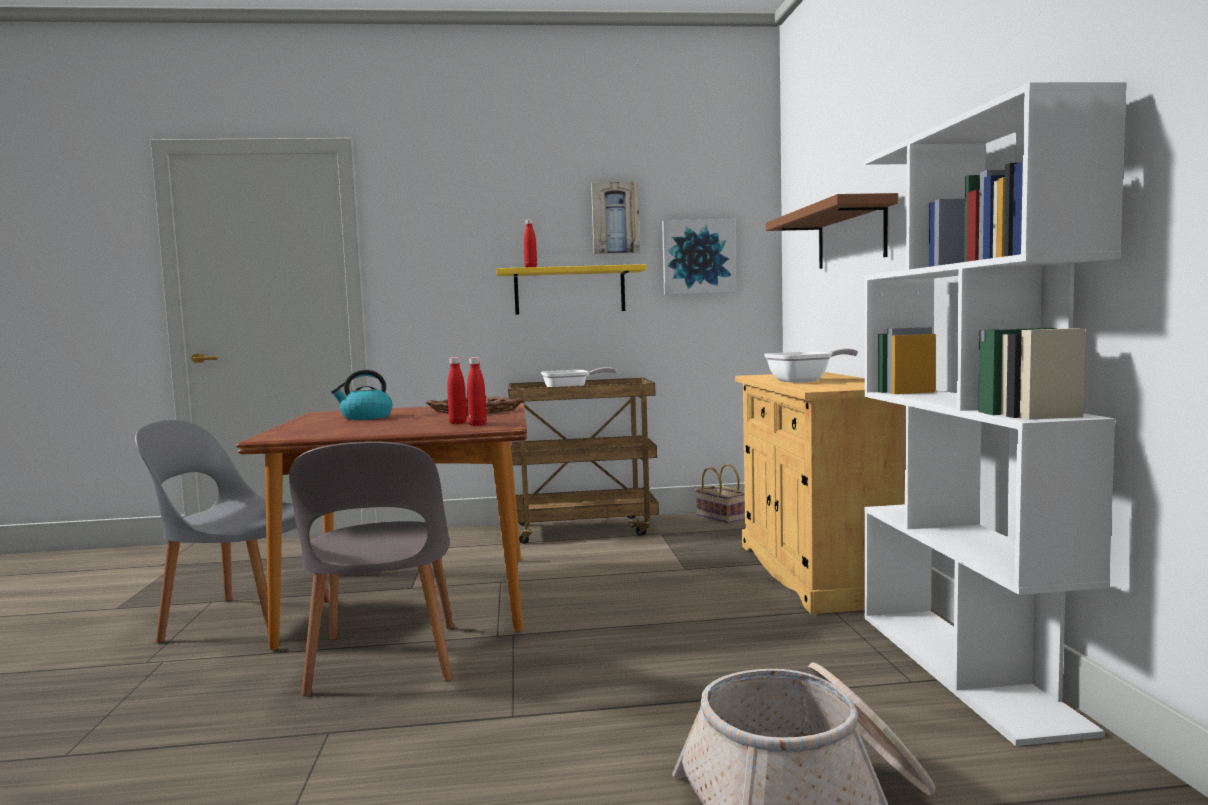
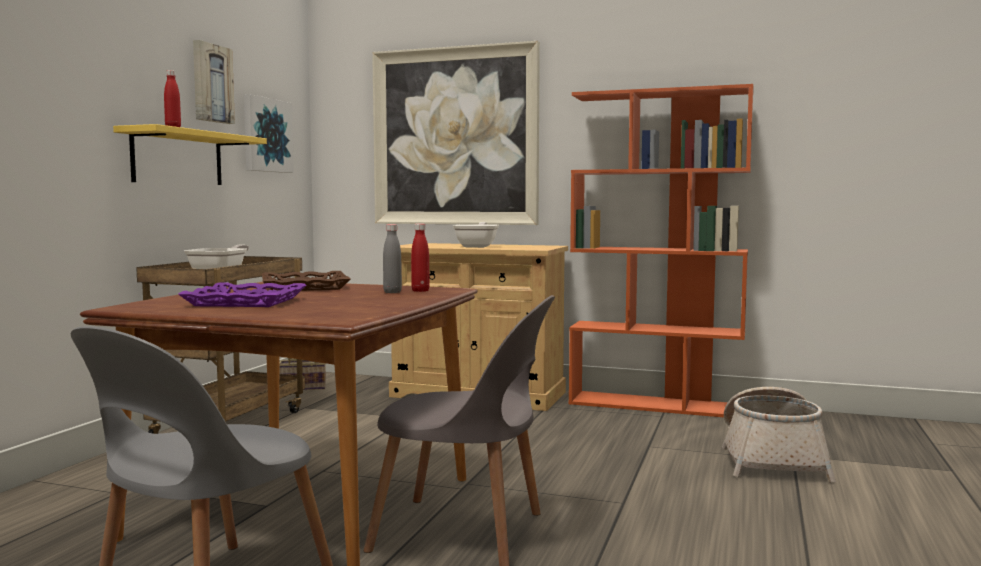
camera: 65 degrees left, 0 degrees up
(365, 417) = (246, 302): kettle -> purple tray
(458, 423) = (392, 292): red bottle -> grey bottle
(850, 236) = (455, 137): brown shelf -> picture
(966, 668) = (656, 405): white bookcase -> orange bookcase

